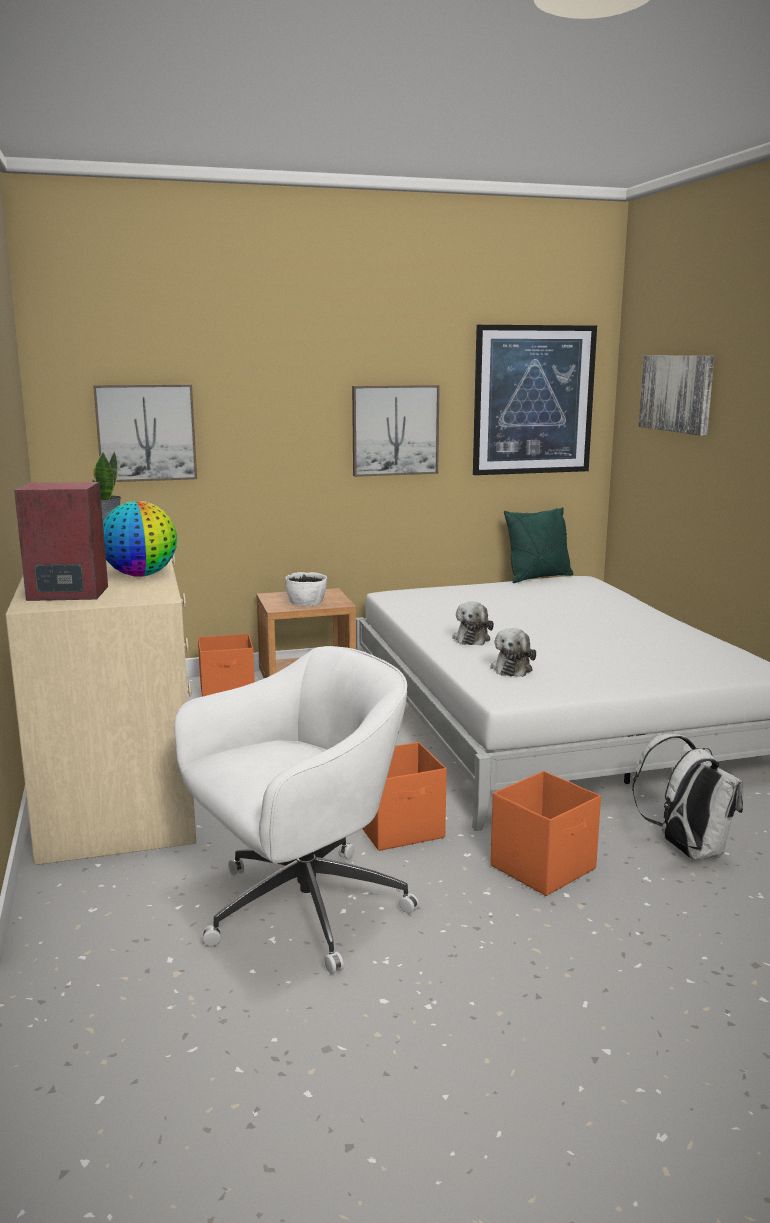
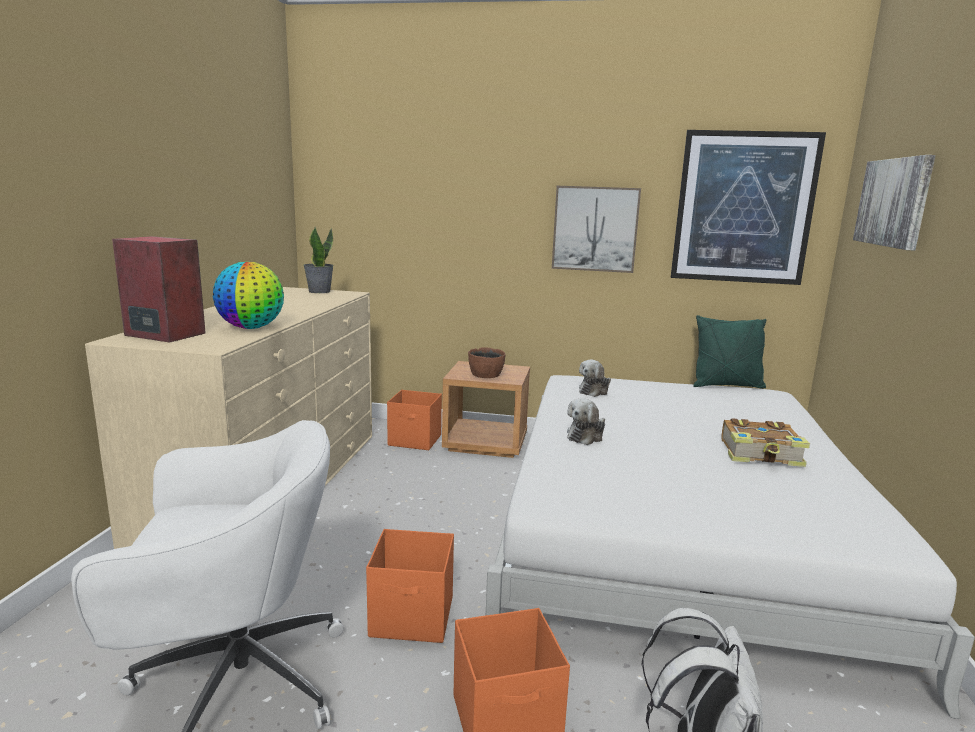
camera: 25 degrees right, 0 degrees up
(146, 433) = (380, 217): picture -> none
(307, 602) = (486, 374): white bowl -> brown bowl
(512, 668) = (588, 477): plush toy -> plush toy (594, 391)
(621, 627) = (761, 454): none -> book

